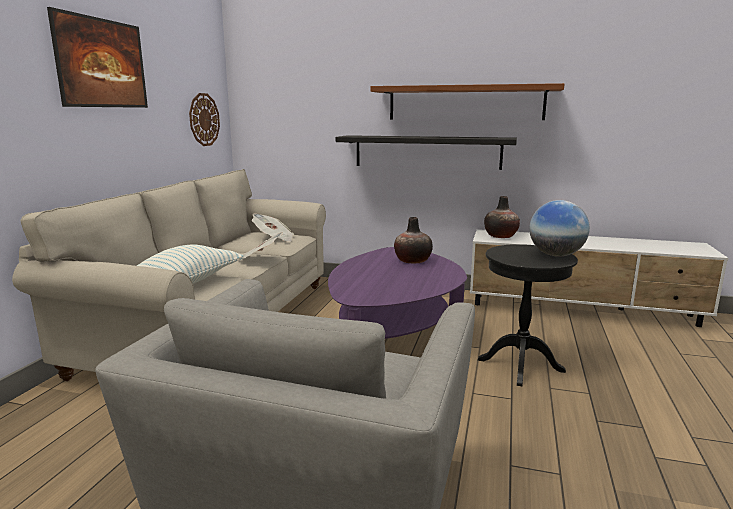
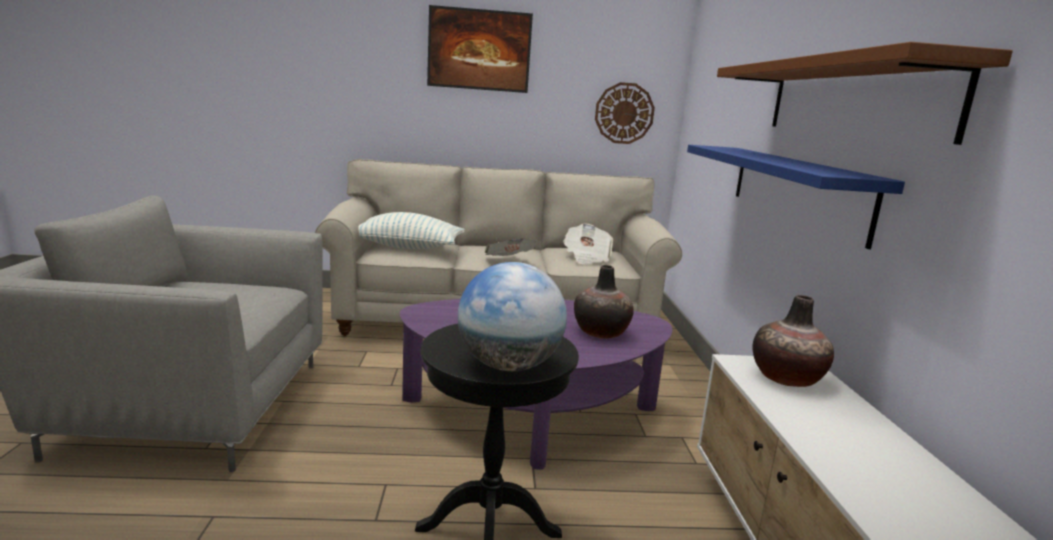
camera: 70 degrees right, 0 degrees up
(427, 152) = (795, 189): black shelf -> blue shelf

